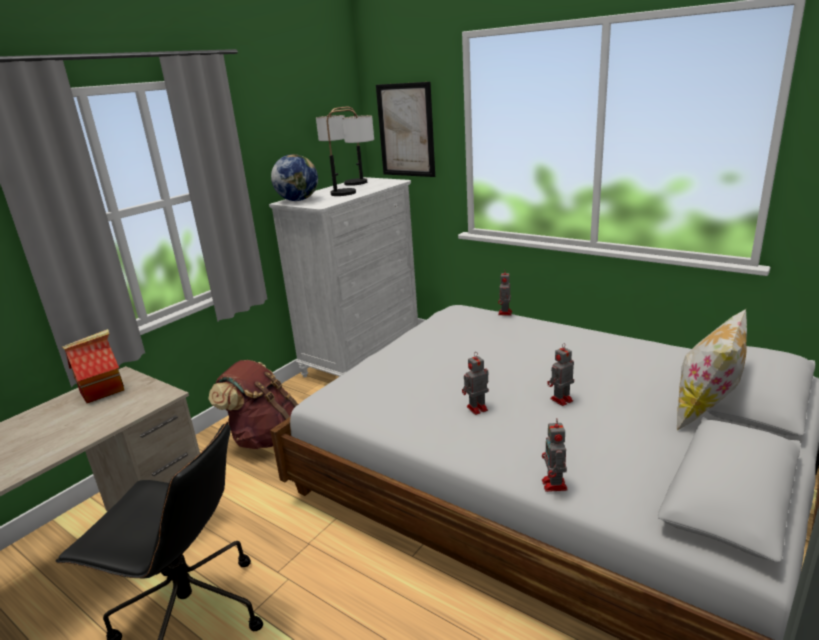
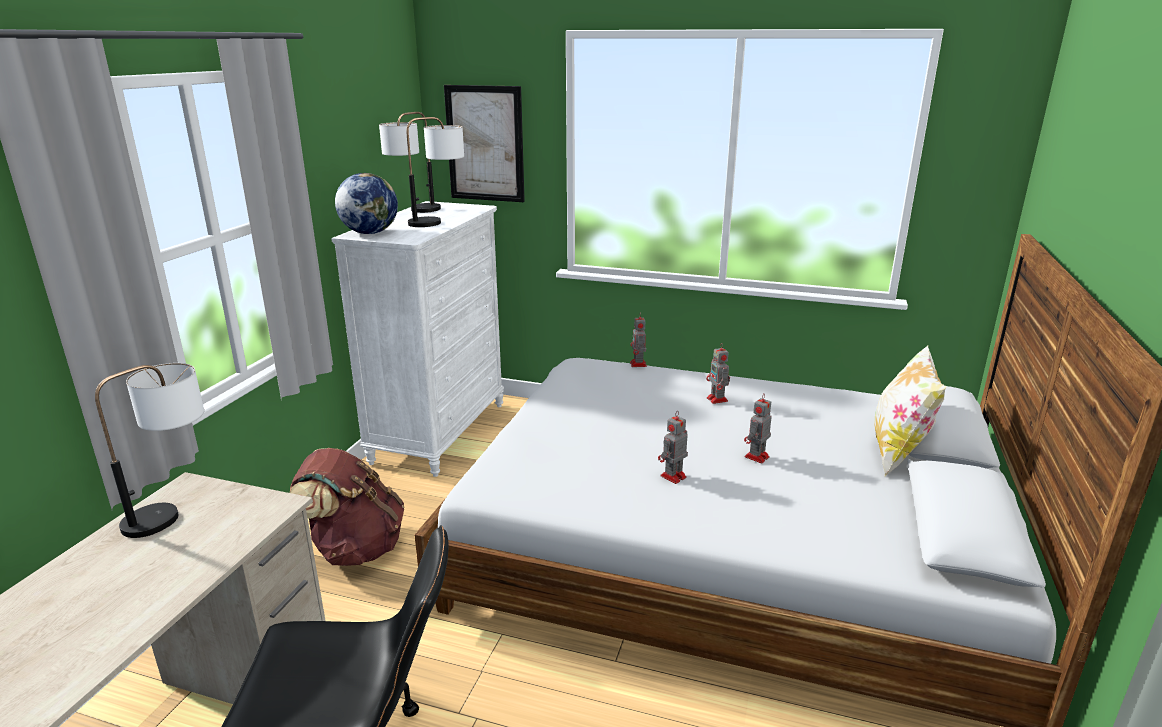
camera: 20 degrees left, 0 degrees up
(102, 390) = (175, 509): toy house -> table lamp
(554, 485) = (803, 548): toy robot -> toy robot (717, 400)

